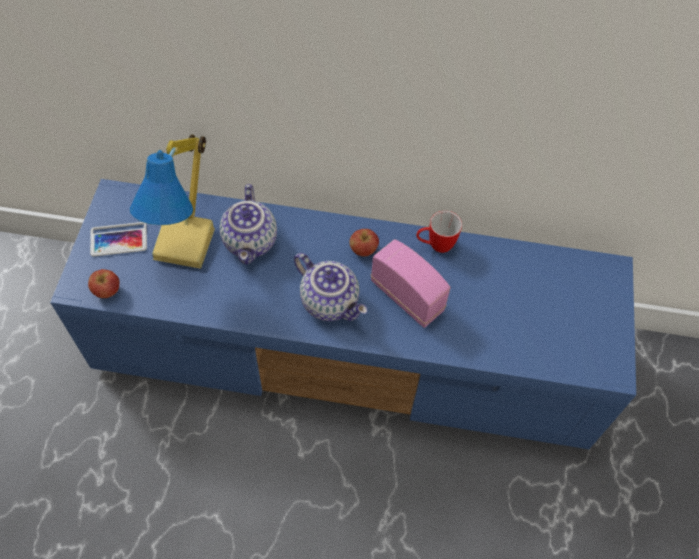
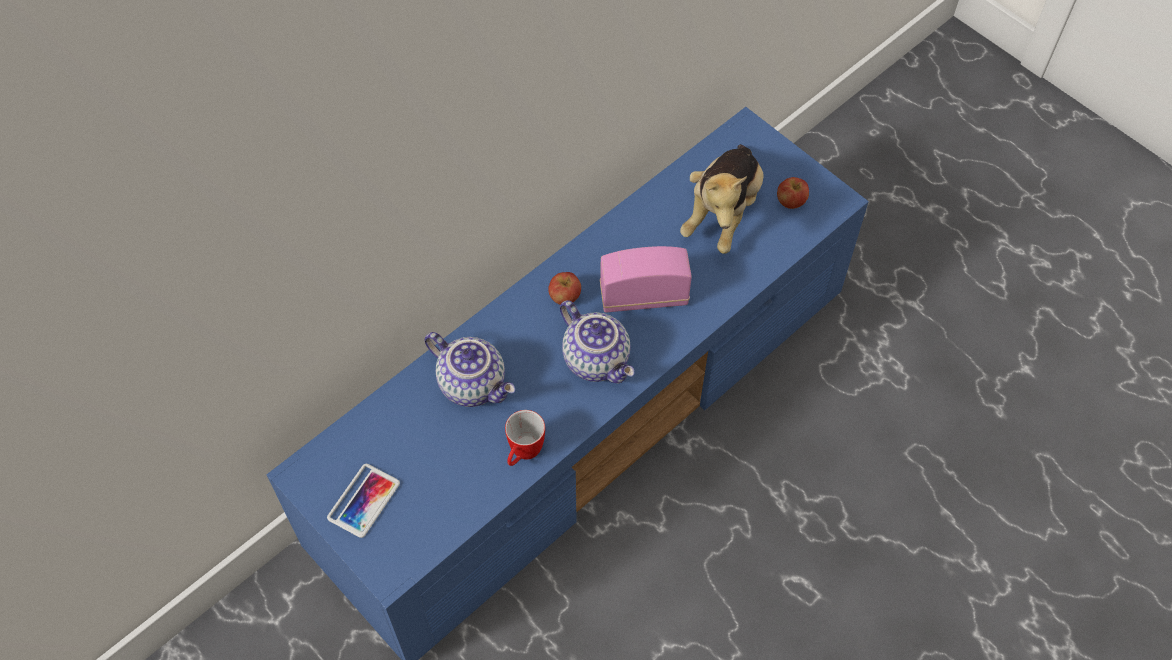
camera: 50 degrees left, 0 degrees up
(107, 291) = (419, 546): apple -> apple (790, 202)
(187, 243) = (424, 441): table lamp -> none
(331, 301) = (598, 359): teapot -> teapot turned 60 degrees clockwise
(435, 245) = (609, 238): mug -> mug (523, 454)
(524, 301) = (722, 212): none -> plush toy

